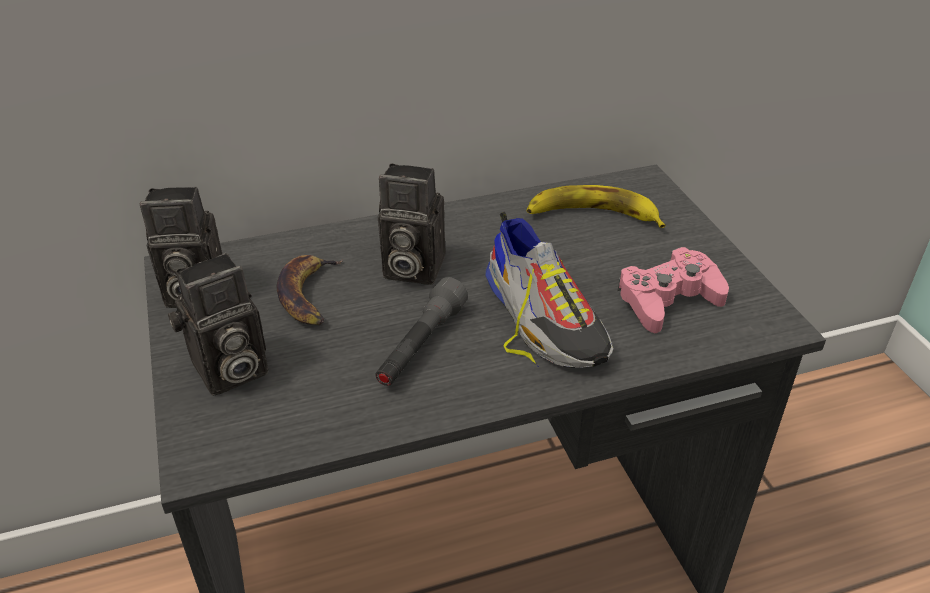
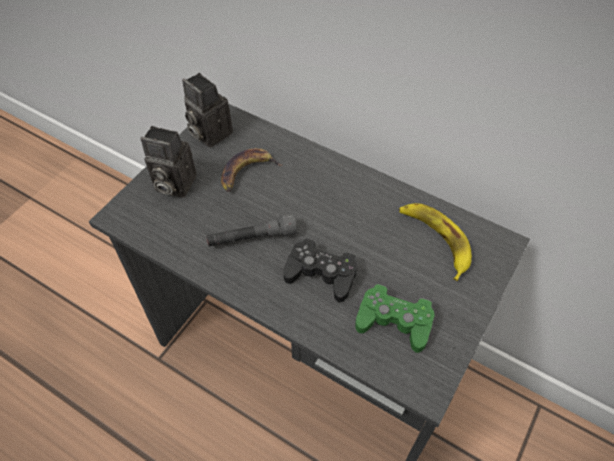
camera: 50 degrees right, 15 degrees up
(409, 269) = (304, 194): camera -> none
(544, 318) = (321, 274): shoe -> black game controller
(668, 299) = (394, 321): pink game controller -> green game controller

